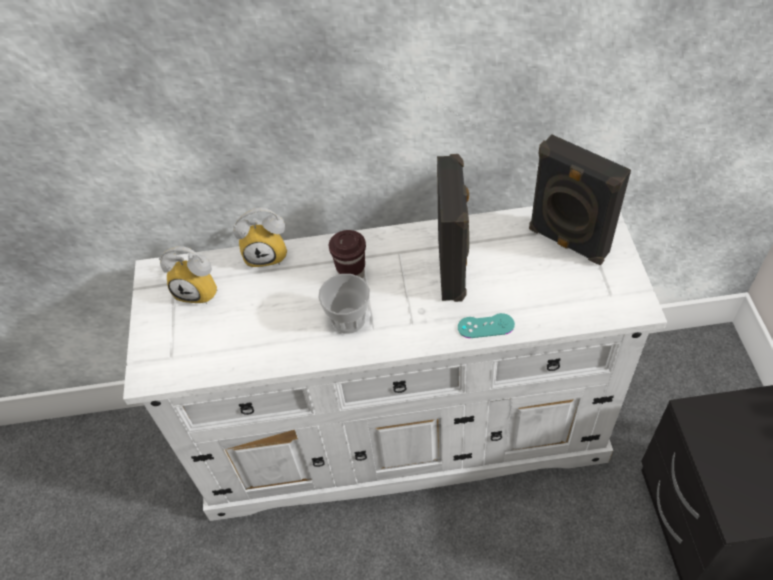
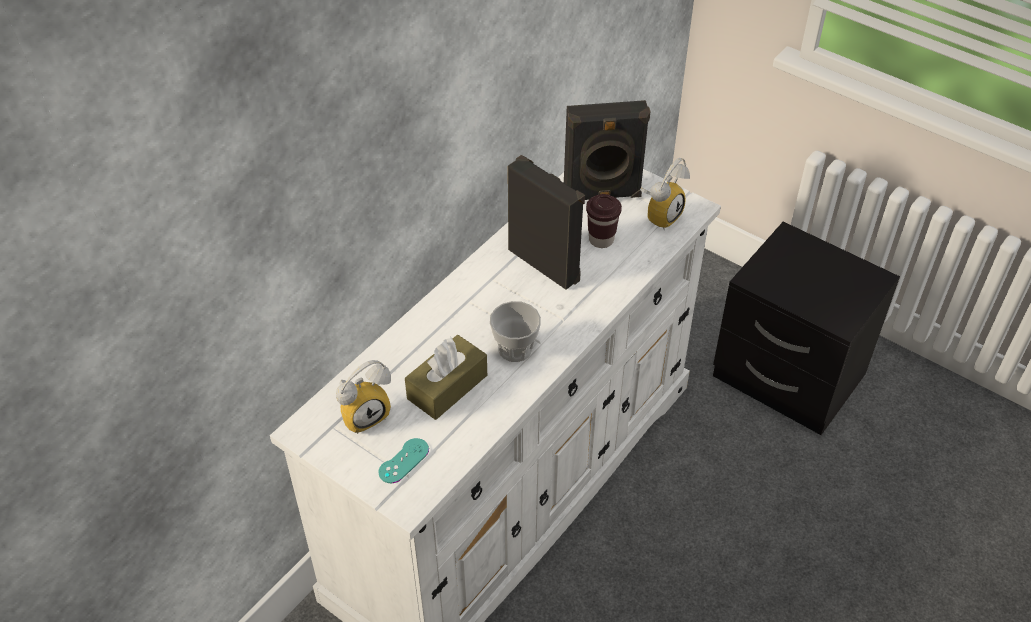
camera: 50 degrees left, 5 degrees down
(268, 254) = (386, 349): alarm clock -> alarm clock (660, 215)
(270, 312) = (447, 387): none -> brown tissue box
(351, 274) = (476, 318): brown cup -> brown cup (601, 240)
(486, 326) = (616, 285): turquoise game controller -> turquoise game controller (404, 461)

